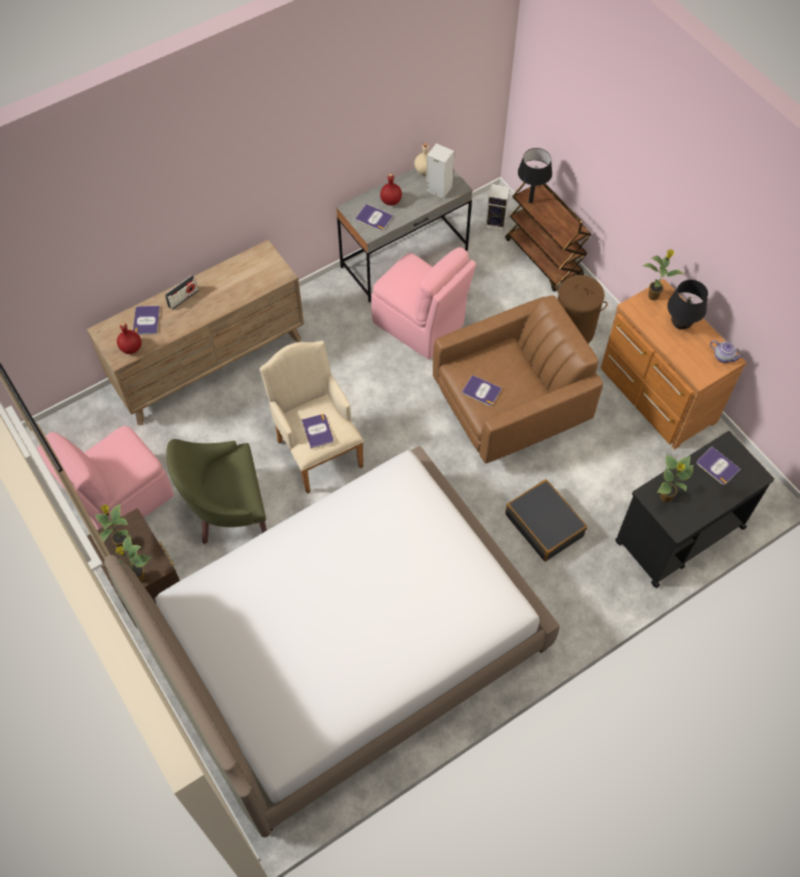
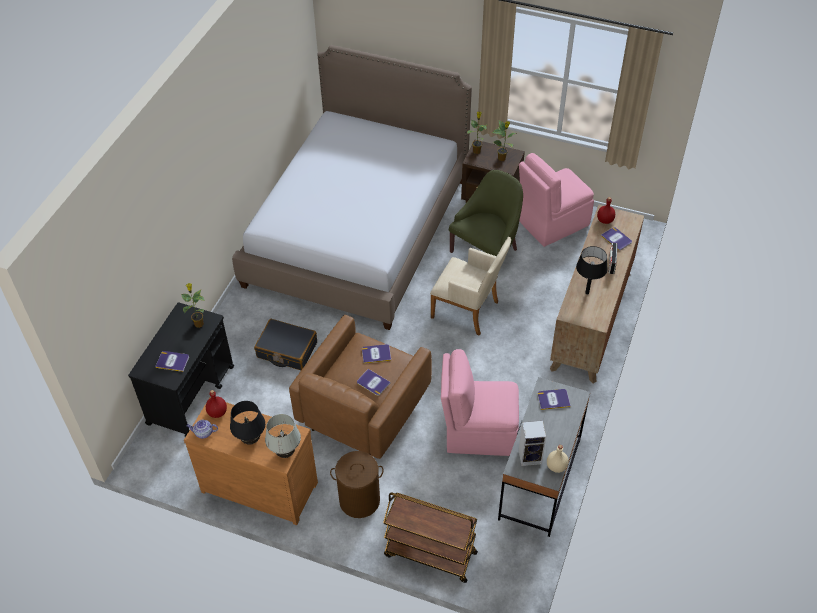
camera: 145 degrees right, 10 degrees down
(121, 499) = (551, 223): pink chair -> pink chair turned 135 degrees counterclockwise
(317, 431) = (459, 272): book -> book (373, 383)
(390, 201) = (555, 421): red bottle -> red bottle (217, 412)
(496, 223) = (496, 565): speaker -> none
(530, 201) = (457, 522): black table lamp -> black table lamp (587, 293)
(654, 295) = (285, 453): potted plant -> white table lamp

